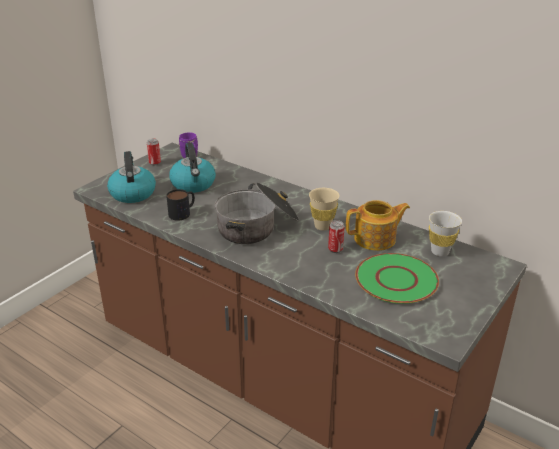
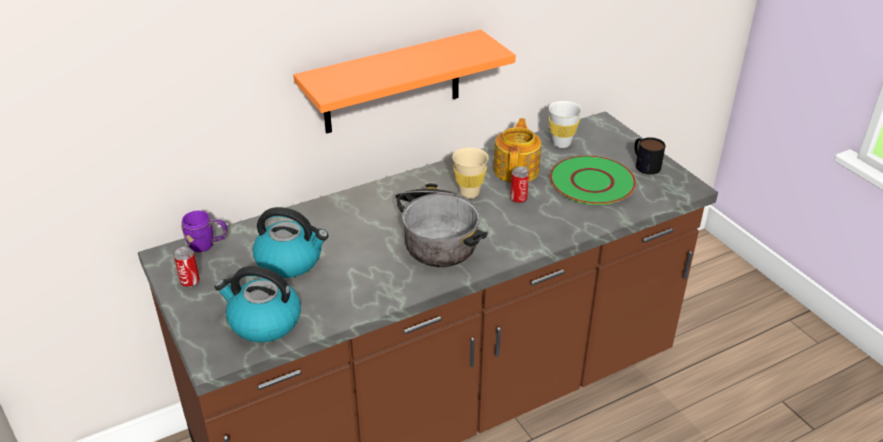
camera: 65 degrees left, 5 degrees up
(183, 212) = (357, 286): mug -> mug (644, 164)
(329, 119) = (392, 83): none -> orange shelf

